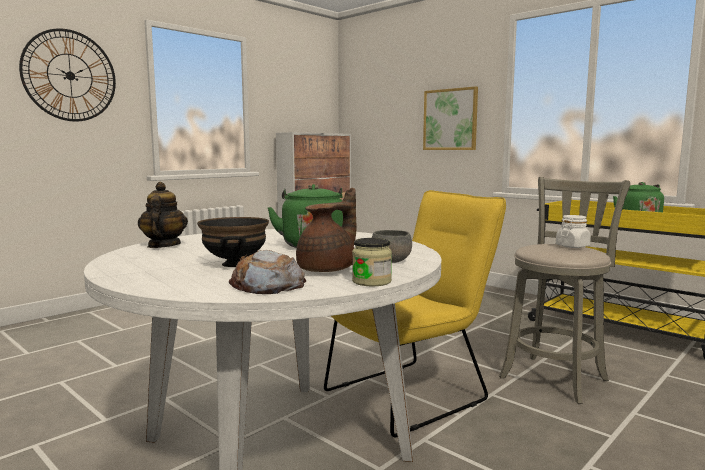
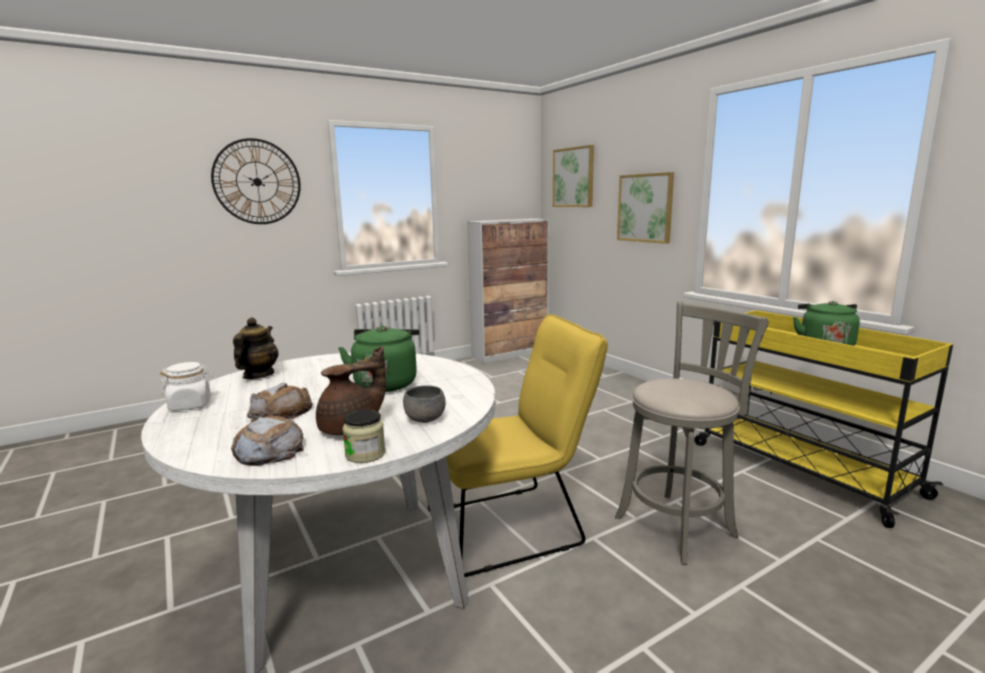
camera: 15 degrees right, 5 degrees up
(234, 264) = (281, 411): black bowl -> bread
(375, 95) = (573, 177): none -> picture
(572, 246) = (701, 387): white jar -> white jar (190, 405)

